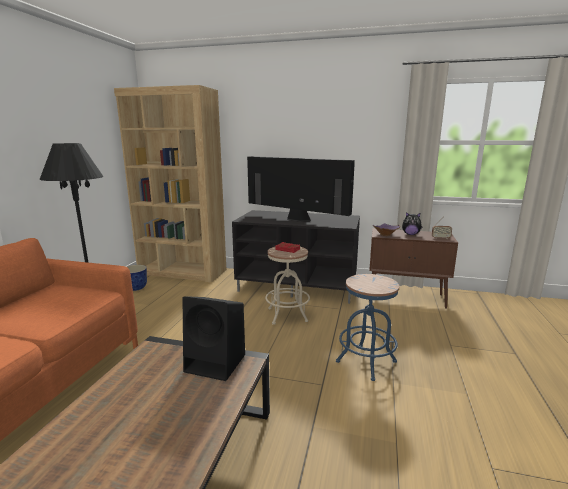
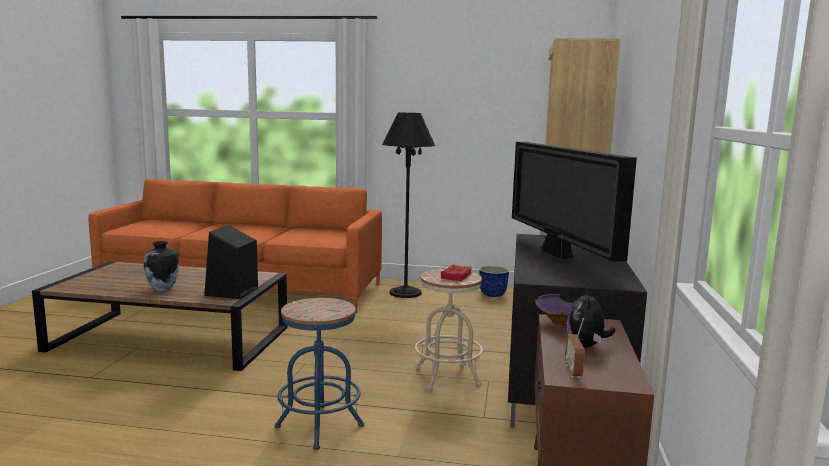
camera: 85 degrees right, 5 degrees down
(184, 426) = (162, 289): none -> vase
(296, 219) = (557, 256): television -> television turned 135 degrees clockwise

